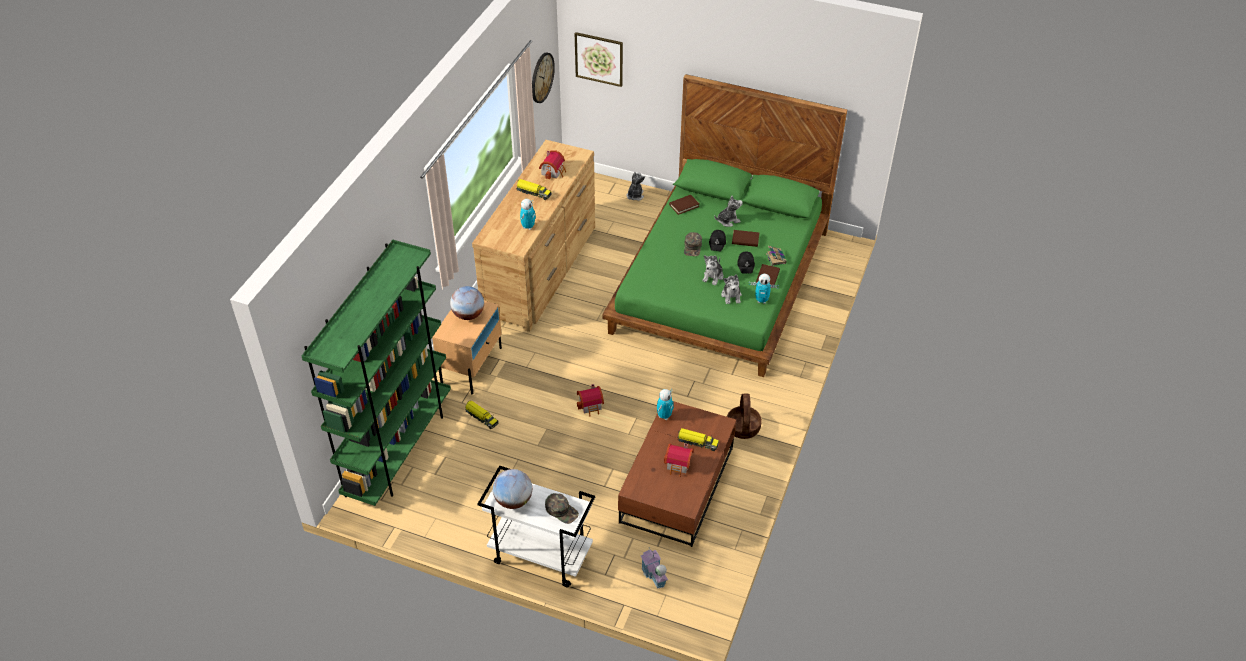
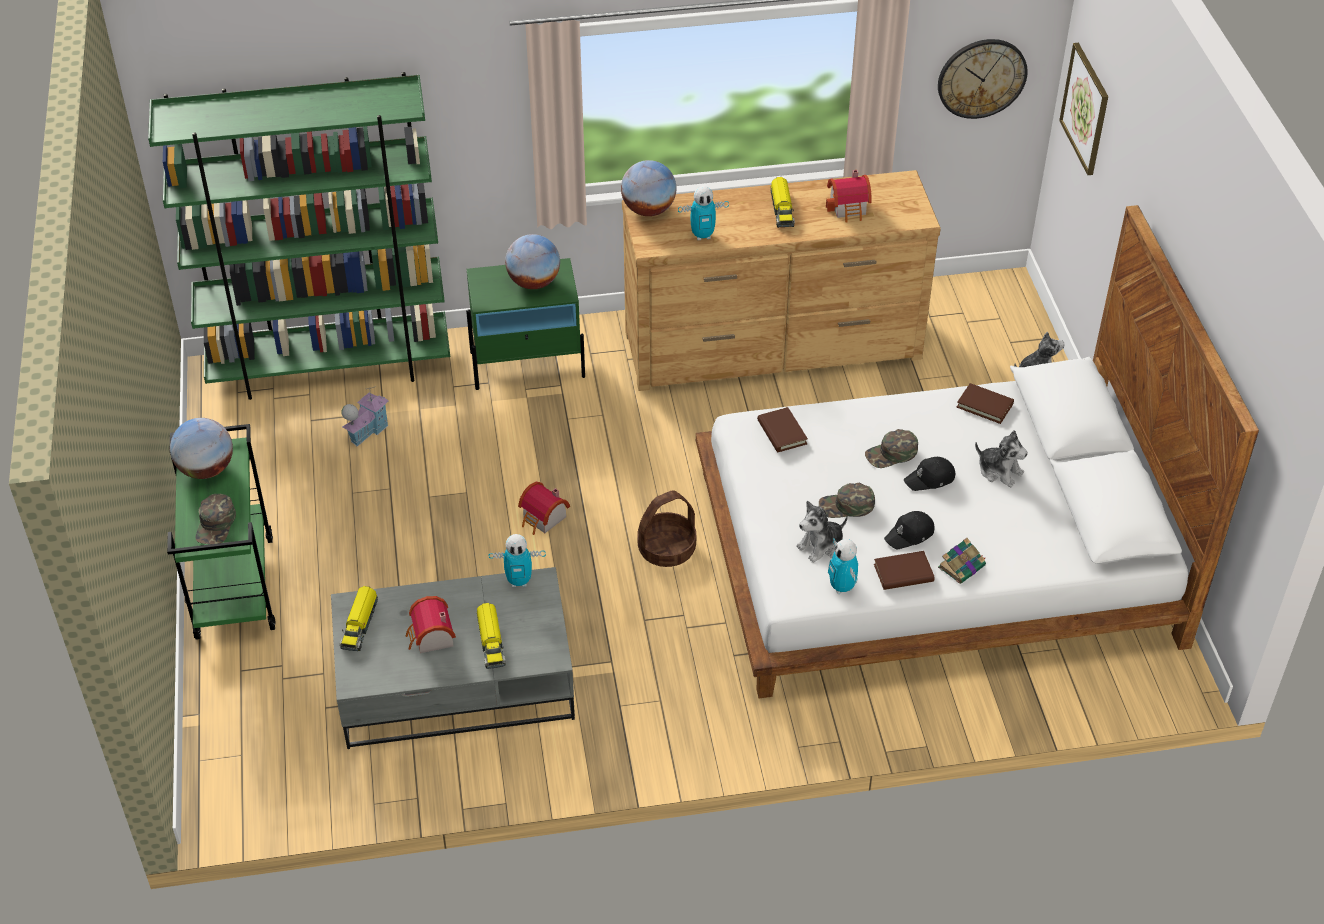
camera: 60 degrees right, 0 degrees up
(472, 365) = (528, 364): beige nightstand -> green nightstand
(481, 417) = (440, 417): toy truck -> toy truck (360, 624)
(490, 237) = (648, 210): none -> globe
(539, 556) = (233, 587): white cart -> green cart
(653, 576) = (268, 726): toy house -> toy house (367, 431)
(677, 484) = (457, 681): brown coffee table -> grey coffee table
(713, 276) = (846, 506): plush toy -> green cap
(720, 281) = (933, 556): green bed -> white bed
(743, 428) = (627, 716): basket -> basket (666, 549)
(745, 240) = (970, 510): brown book -> brown book (782, 432)

